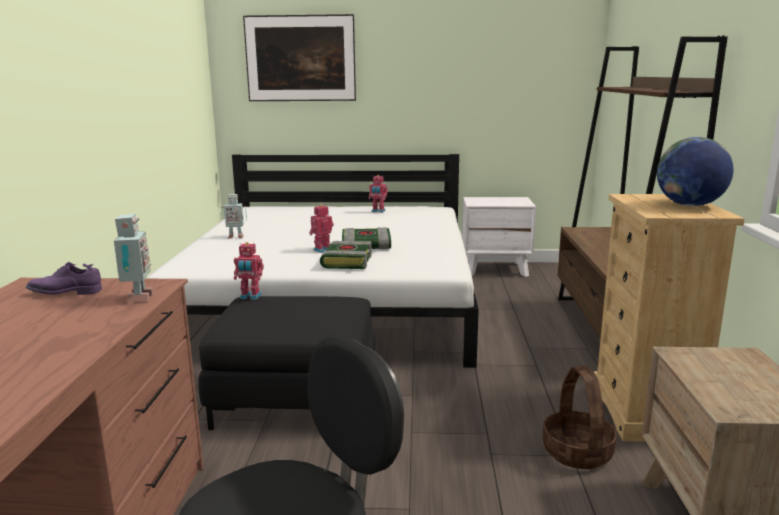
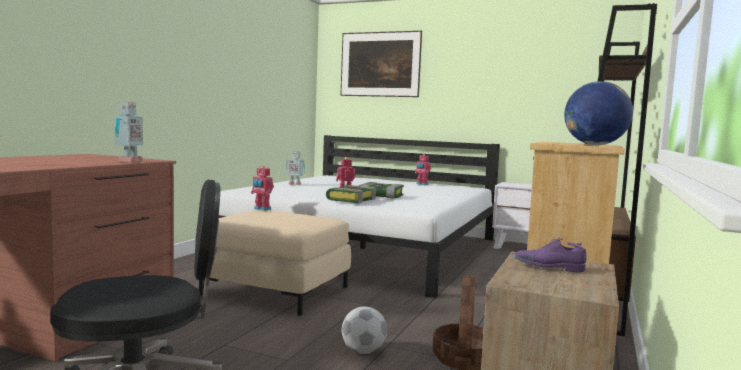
camera: 20 degrees right, 10 degrees down
(65, 293) = (96, 157): purple shoe -> purple shoe (548, 268)
(296, 398) = (276, 290): black ottoman -> beige ottoman
(475, 471) = (362, 351): none -> football

